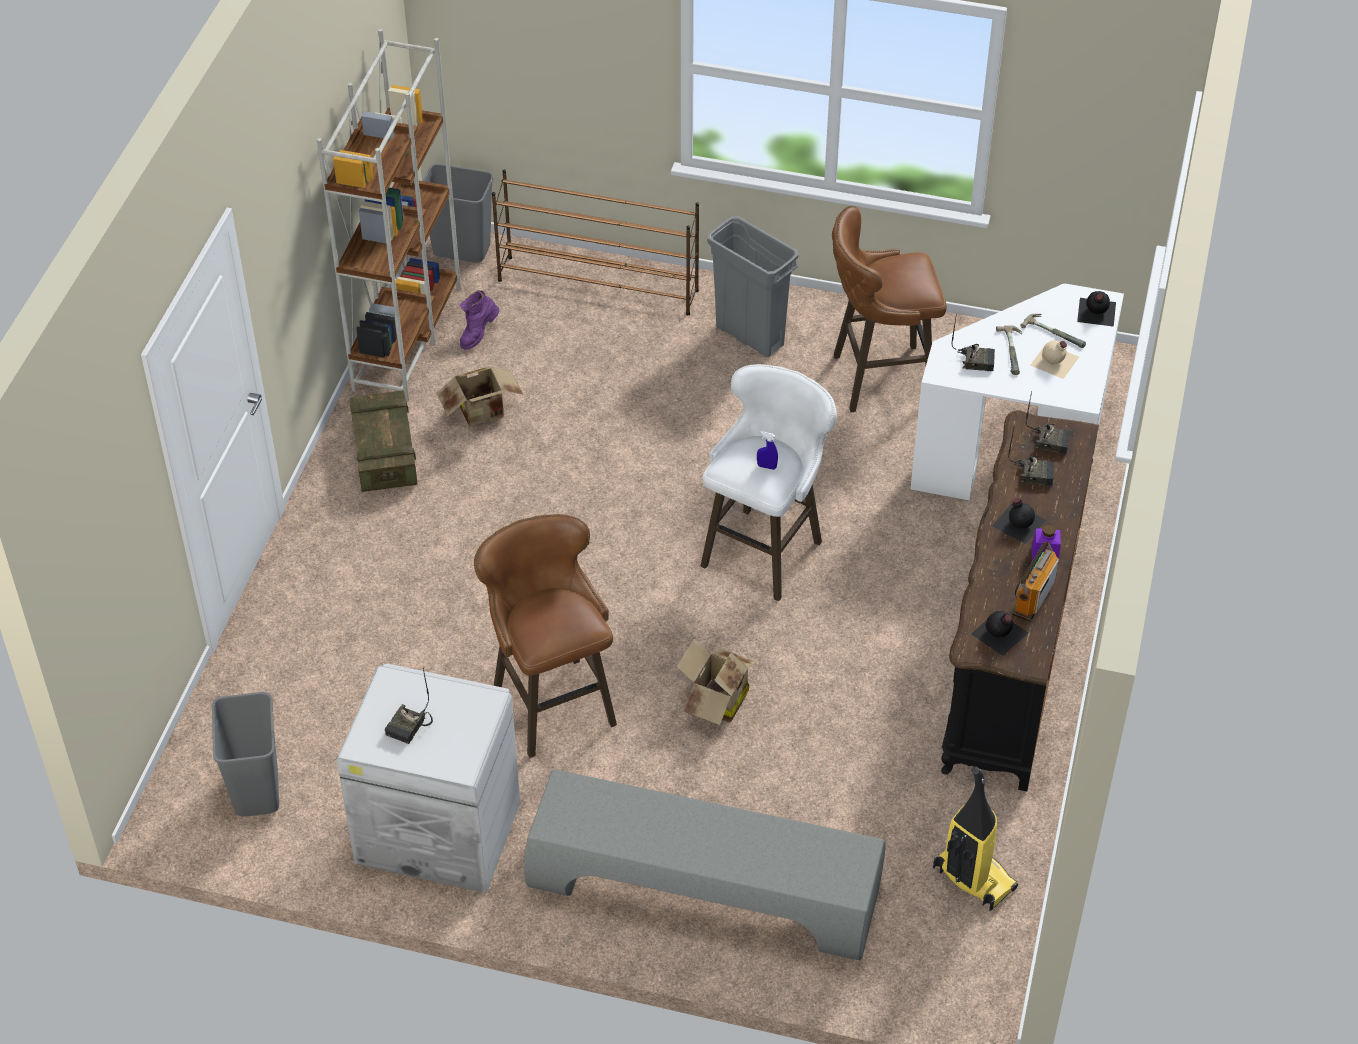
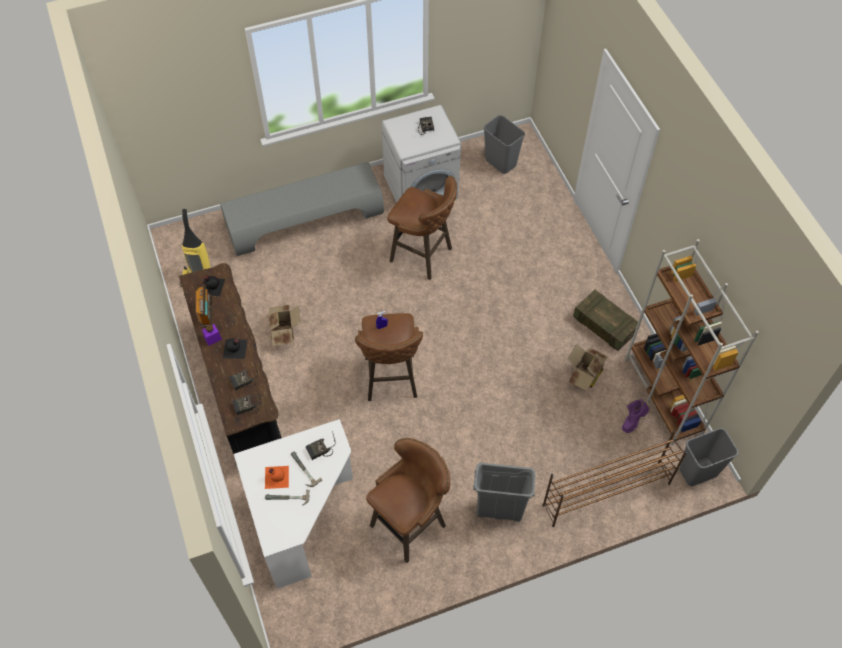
camera: 145 degrees right, 10 degrees up
(478, 334) = (633, 420): purple boot -> purple boot turned 135 degrees counterclockwise
(715, 702) = (356, 294): cardboard box -> cardboard box (285, 331)
(764, 550) = (391, 380): white stool -> brown stool
(1055, 361) = (276, 476): beige bottle -> orange bottle
(1096, 312) = (272, 530): black bottle -> none

